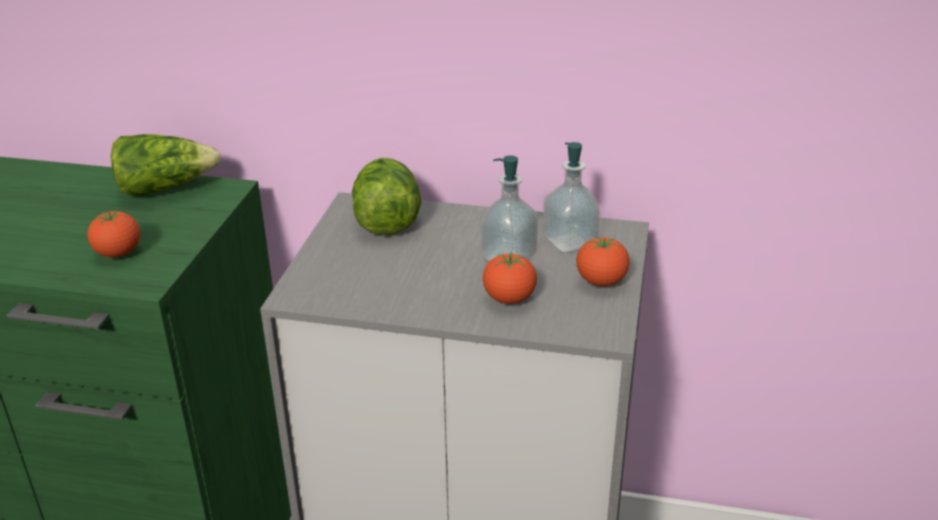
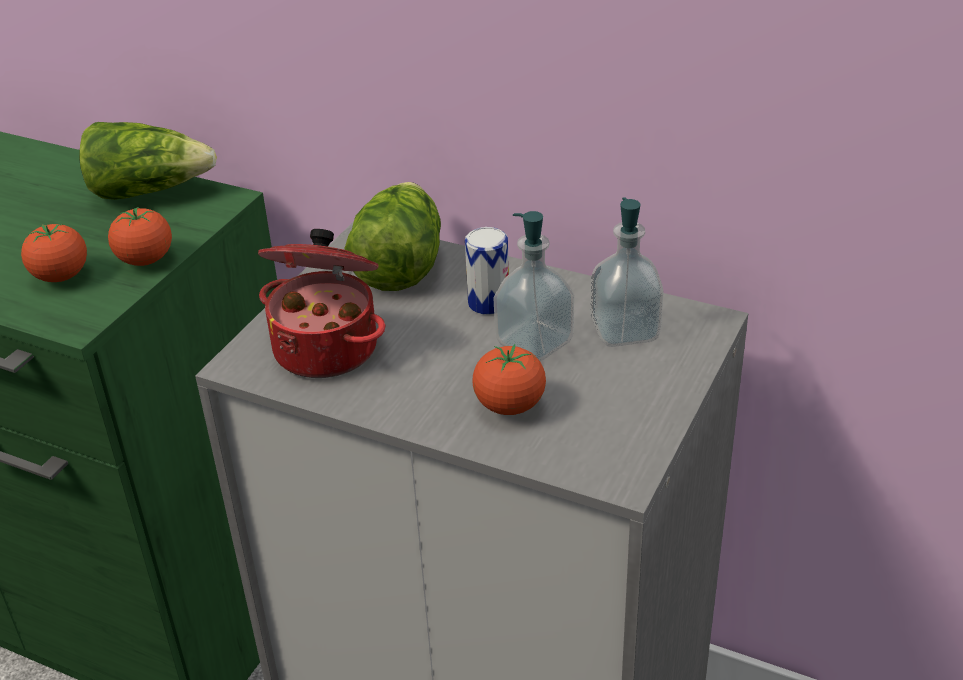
camera: 15 degrees right, 5 degrees up
(356, 277) = (328, 347): none -> cooking pot
(464, 235) = (488, 303): none -> can
(601, 281) = (643, 396): tomato -> tomato (145, 260)

